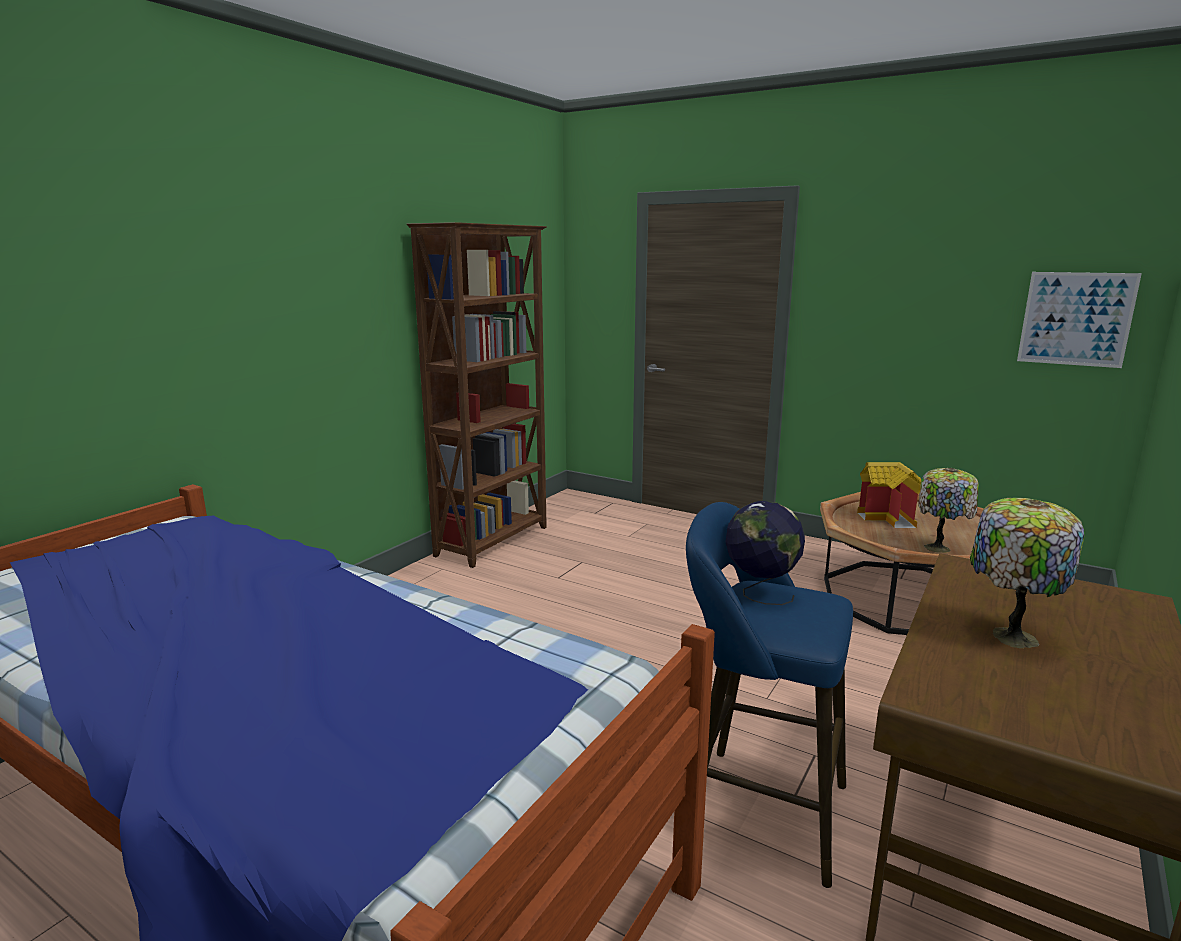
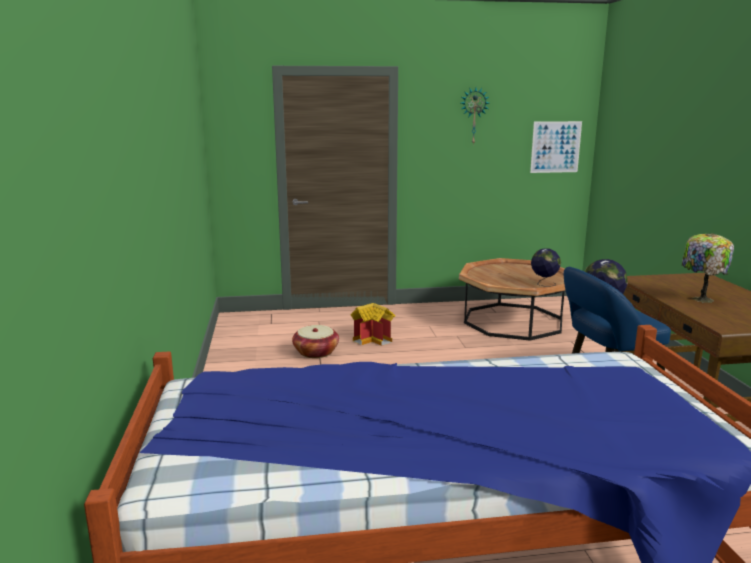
camera: 40 degrees left, 0 degrees up
(494, 541) = (232, 362): brown bookcase -> none
(585, 557) = (316, 352): none -> basket
(890, 518) = (499, 275): toy house -> toy house (374, 339)
(916, 260) = (473, 116): none -> wall clock
(939, 548) = (544, 284): table lamp -> globe

